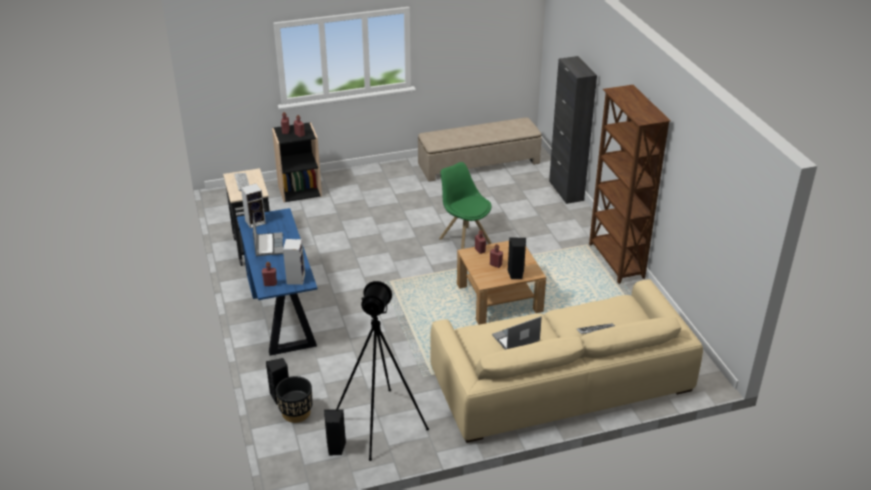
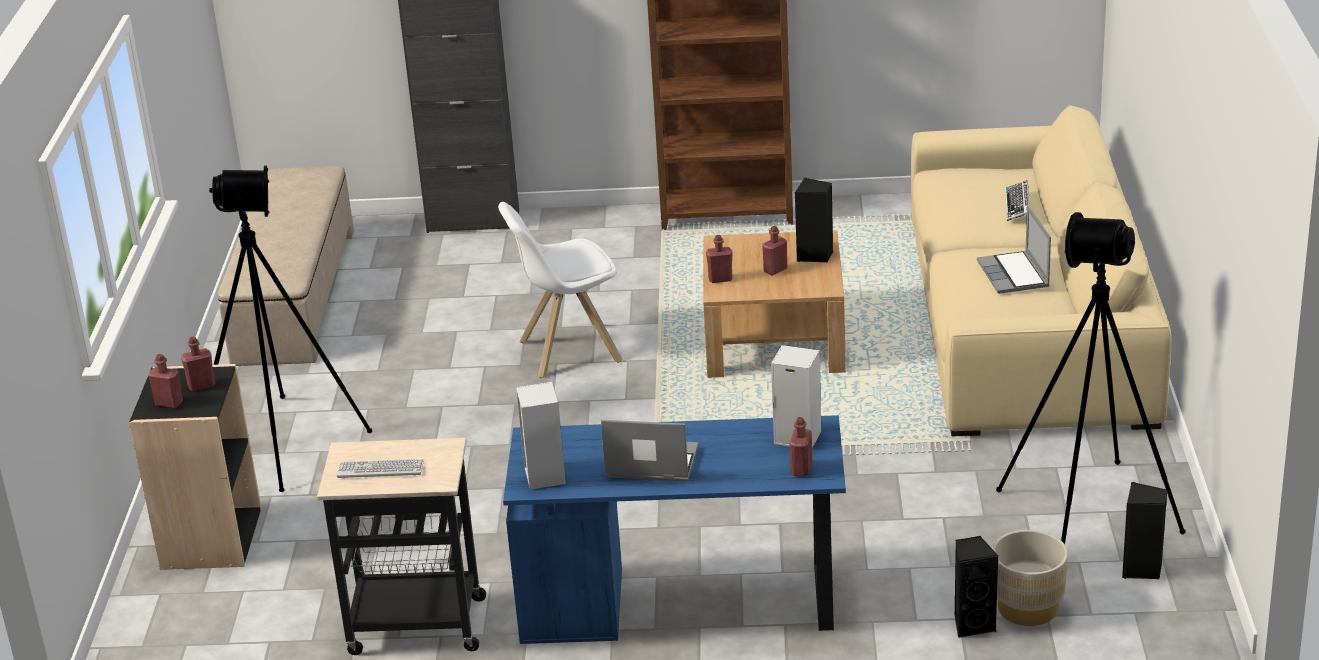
camera: 70 degrees left, 5 degrees down
(296, 412) = (1027, 608): black planter -> beige planter
(367, 189) = (283, 443): none -> black floor lamp
(464, 241) = (569, 351): green chair -> white chair

